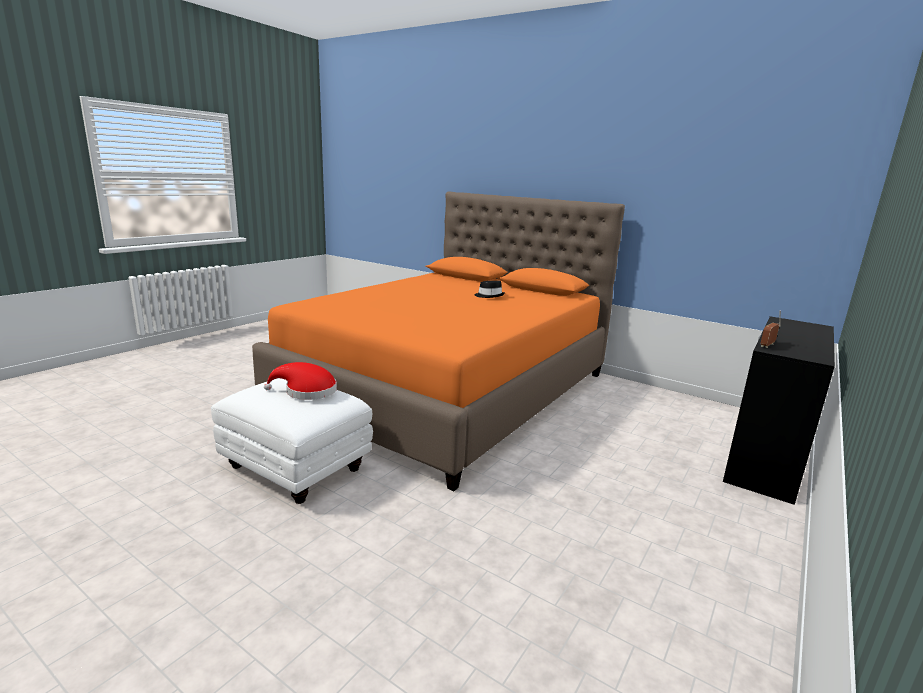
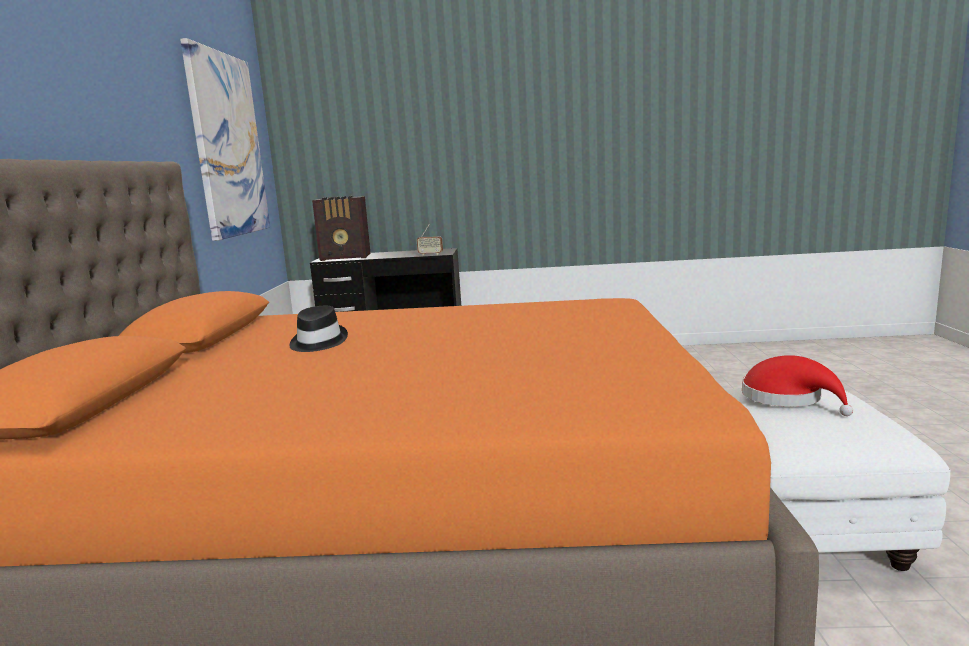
camera: 120 degrees left, 5 degrees down
(749, 197) = (227, 145): none -> picture
(791, 326) = (346, 257): none -> radio

